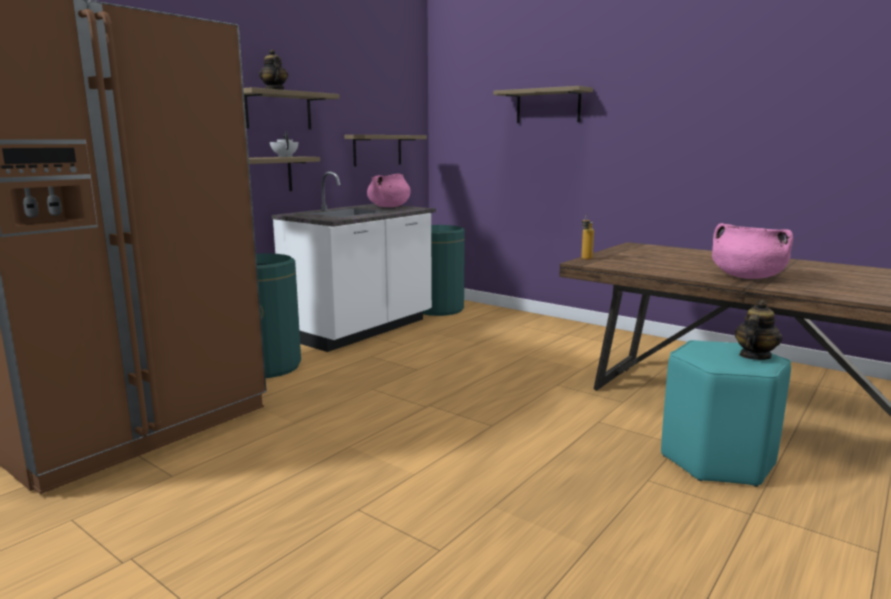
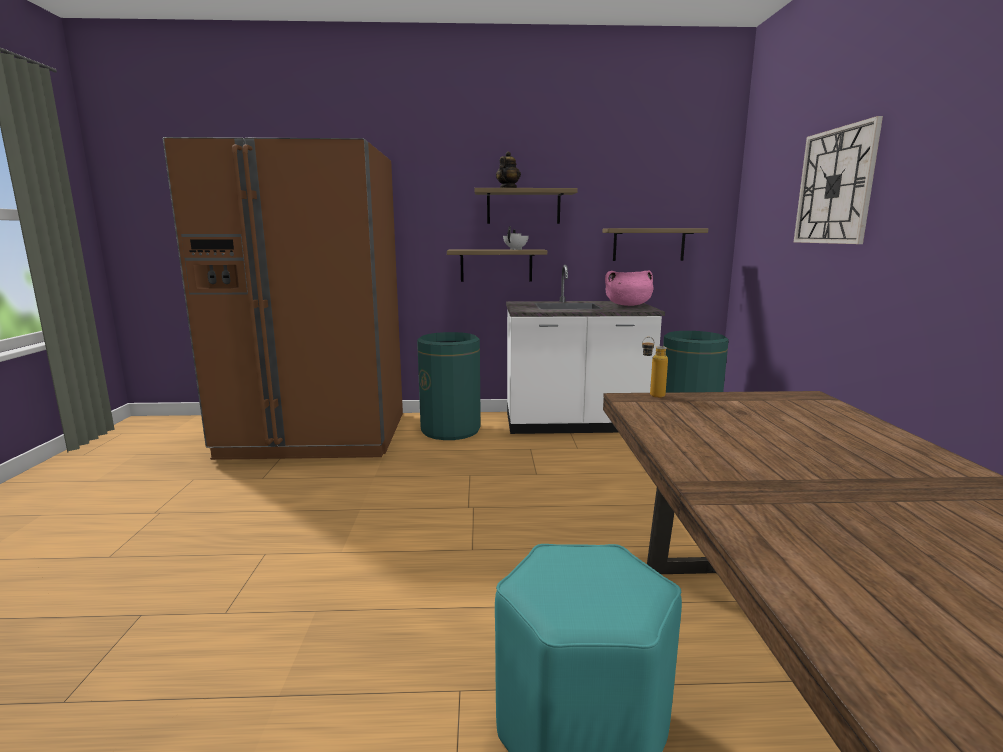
camera: 50 degrees right, 0 degrees up
(548, 106) = (835, 186): shelf -> wall clock
(746, 277) = (760, 483): pink cooking pot -> none
(754, 356) = (608, 605): teapot -> none

